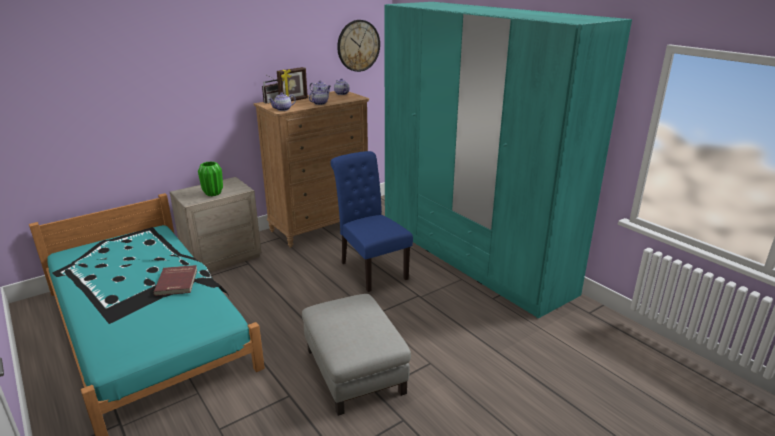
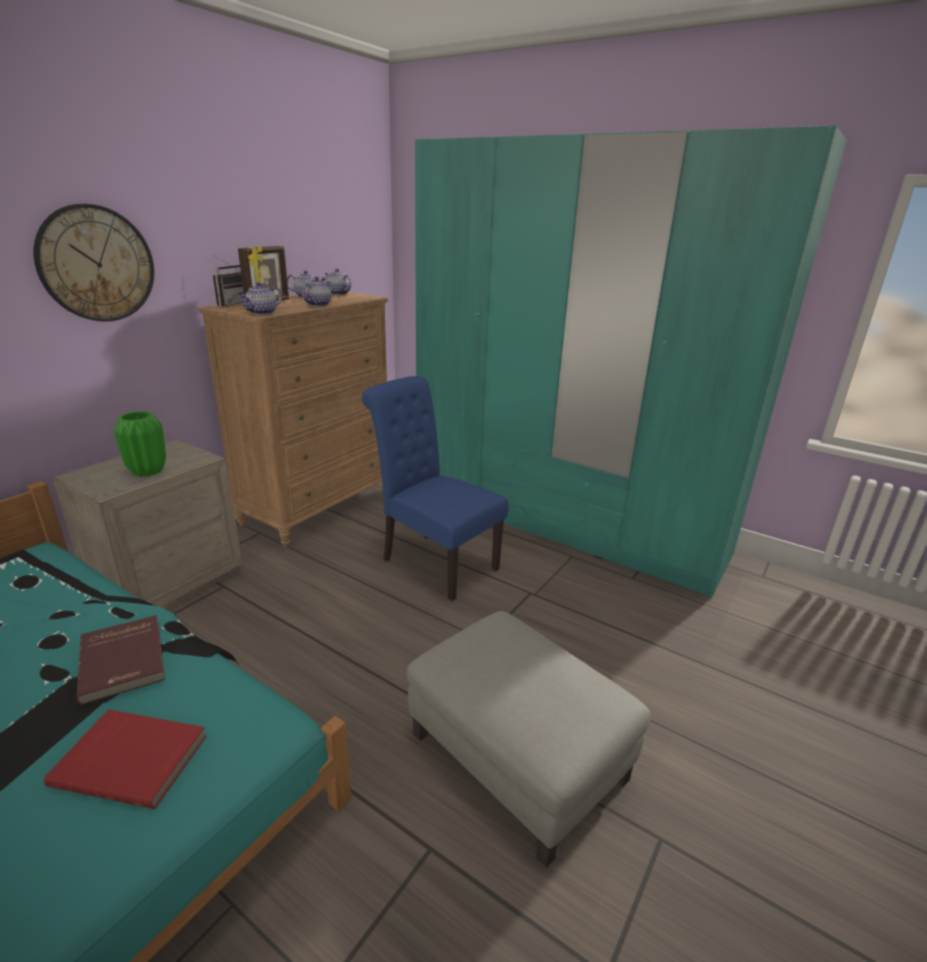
camera: 20 degrees left, 0 degrees up
(167, 319) = (132, 758): none -> red book
(358, 46) = (349, 221): wall clock -> wall clock (96, 264)

